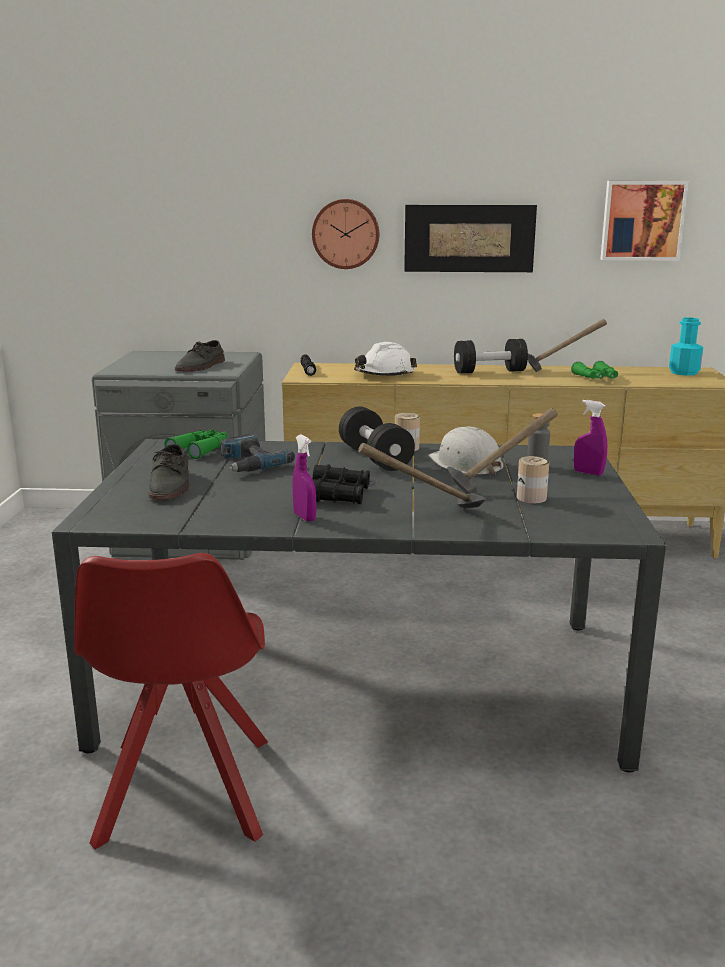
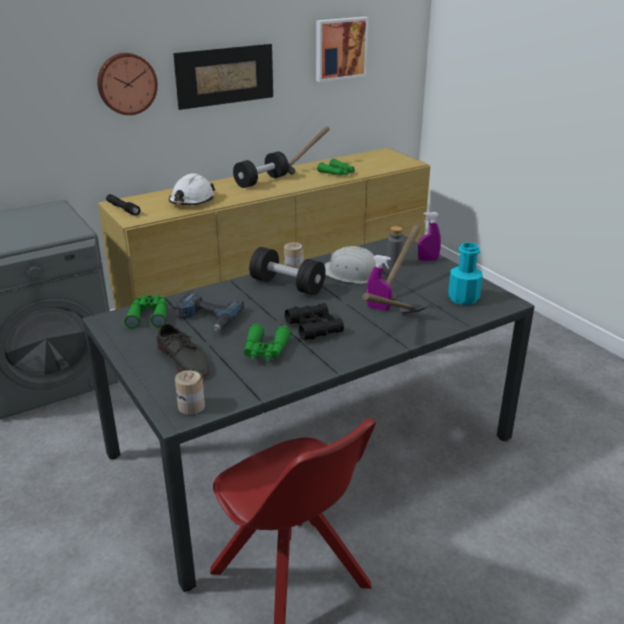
camera: 35 degrees left, 10 degrees up
(201, 366) = (43, 229): grey shoe -> none
(255, 499) = (265, 351): none -> green binoculars
(304, 517) = (322, 356): purple spray bottle -> purple spray bottle (378, 308)
(531, 498) = (426, 291): can -> can (191, 406)
(684, 372) = (379, 156): turquoise bottle -> turquoise bottle (463, 298)

